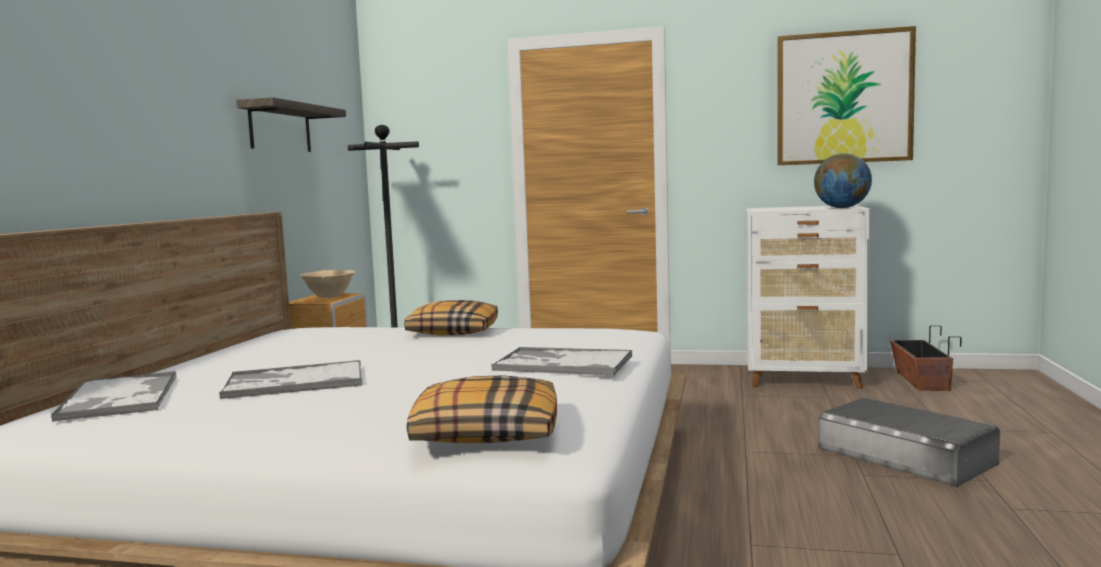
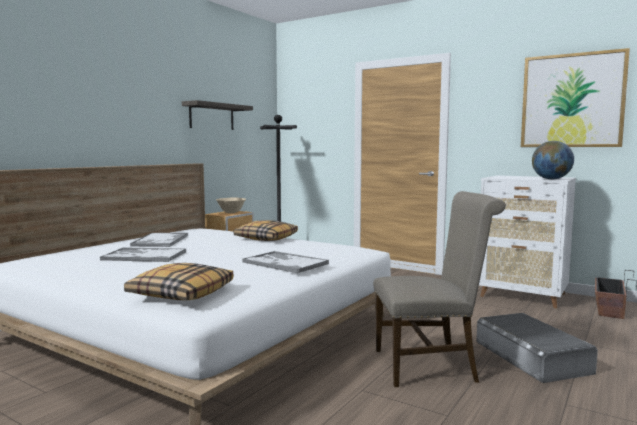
camera: 20 degrees right, 0 degrees up
(119, 398) = (64, 254): tray -> tray (160, 241)
(800, 490) = (431, 365): none -> beige chair

